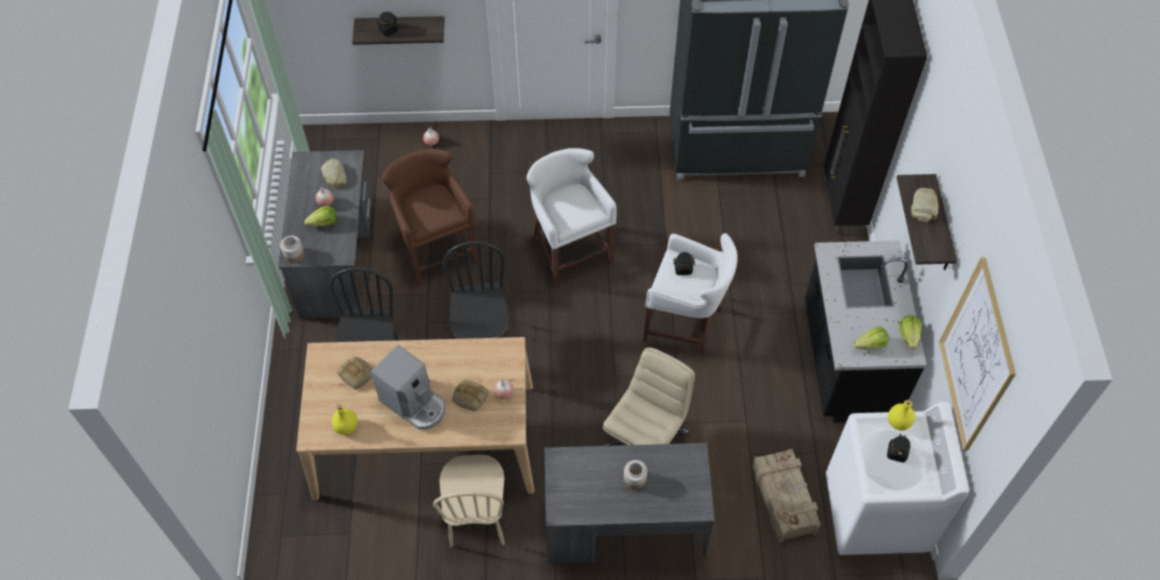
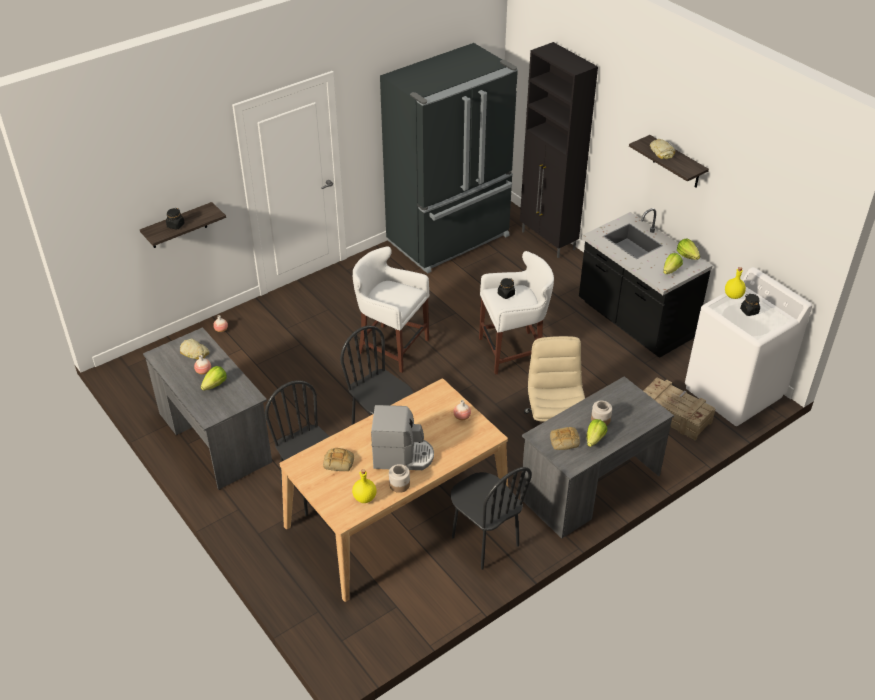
camera: 35 degrees left, 15 degrees down
(294, 255) = (210, 415): jar -> jar (399, 484)
(436, 250) = (290, 393): brown stool -> none
(469, 397) = (439, 432): bread -> bread (564, 441)
(477, 520) = (484, 541): beige chair -> black chair
(608, 497) = (594, 439): none -> lettuce
(976, 356) = (767, 210): picture -> none

